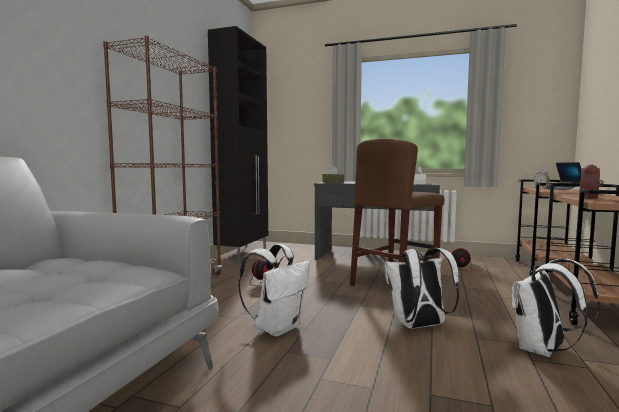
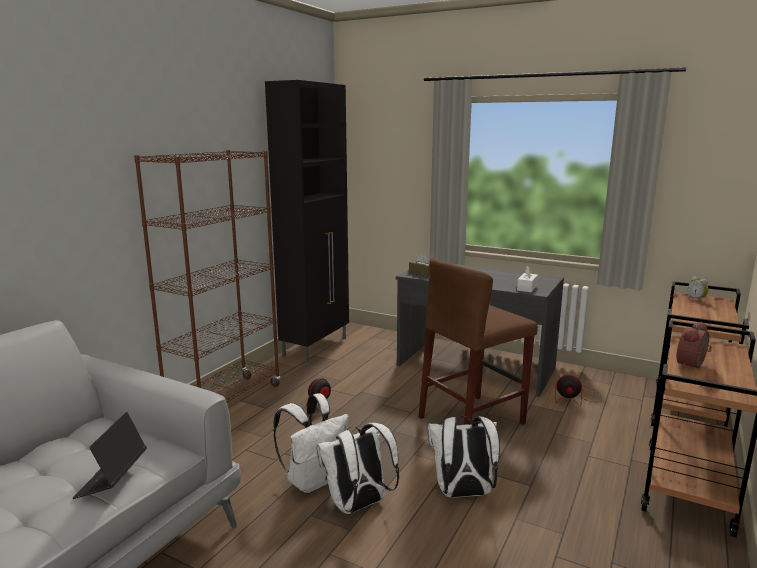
camera: 10 degrees right, 10 degrees up
(543, 351) = (577, 546): white backpack -> white backpack (358, 505)
(563, 189) = (718, 310): laptop -> laptop (112, 479)

